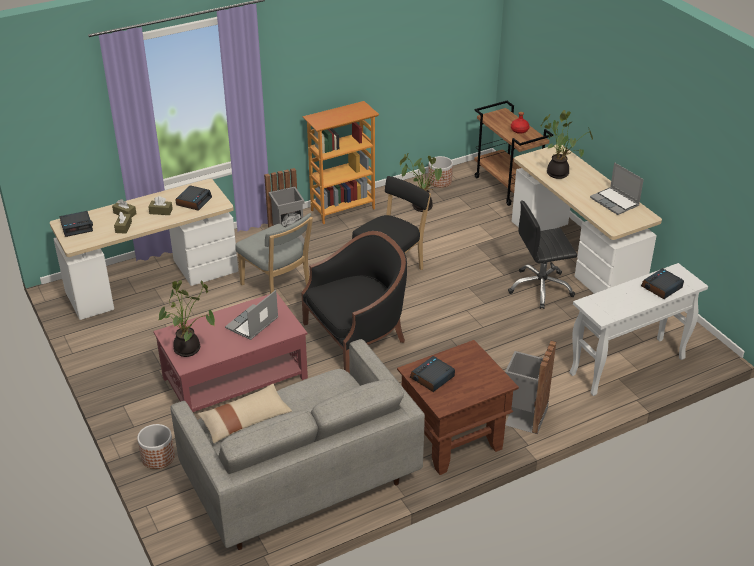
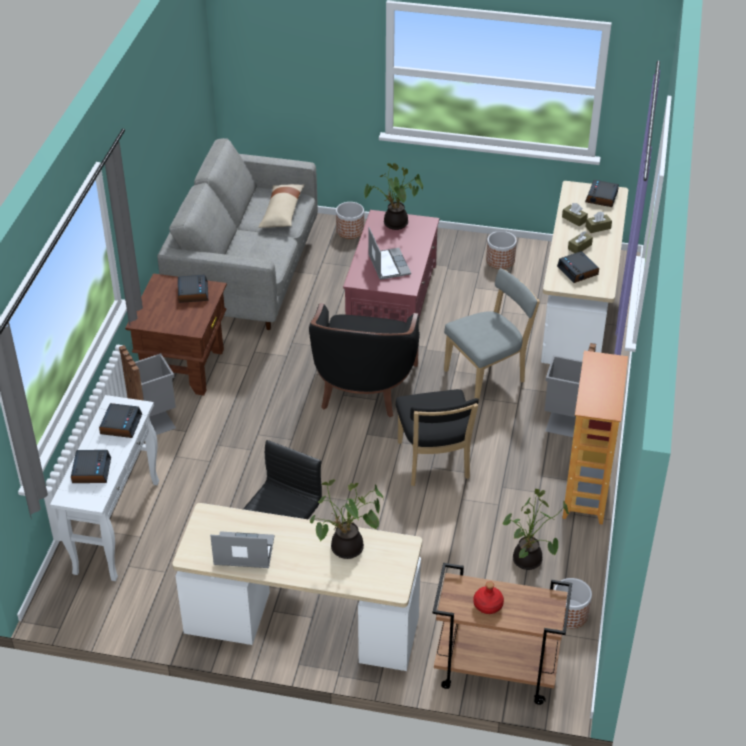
camera: 130 degrees right, 5 degrees up
(122, 346) = (500, 260): none -> planter
(278, 288) = (488, 375): grey chair -> grey chair turned 150 degrees clockwise
(611, 301) = (120, 424): none -> alarm clock

